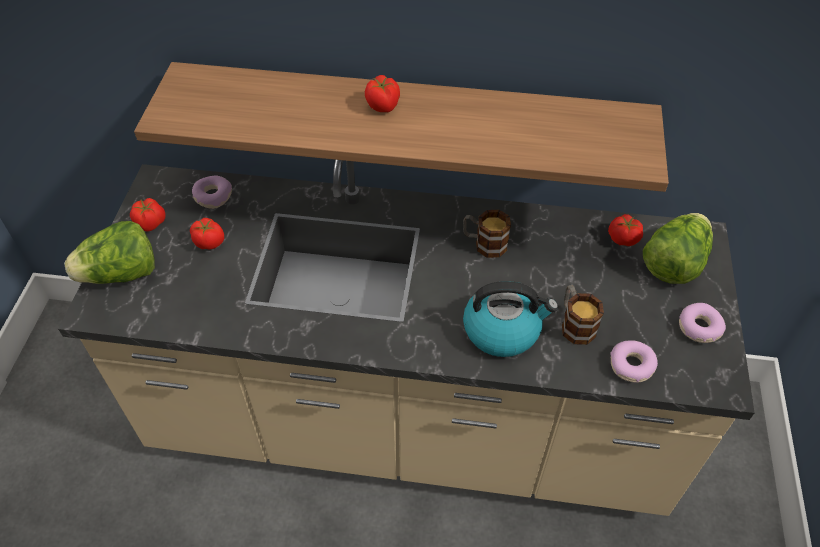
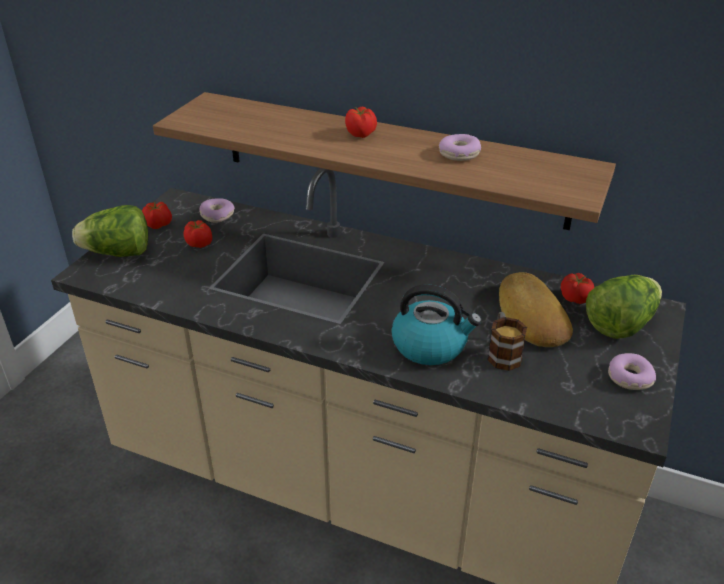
camera: 15 degrees right, 15 degrees down
(484, 243) = (439, 281): mug -> none
(587, 272) = (530, 317): none -> bread
(631, 366) = (548, 395): donut -> donut (459, 154)

